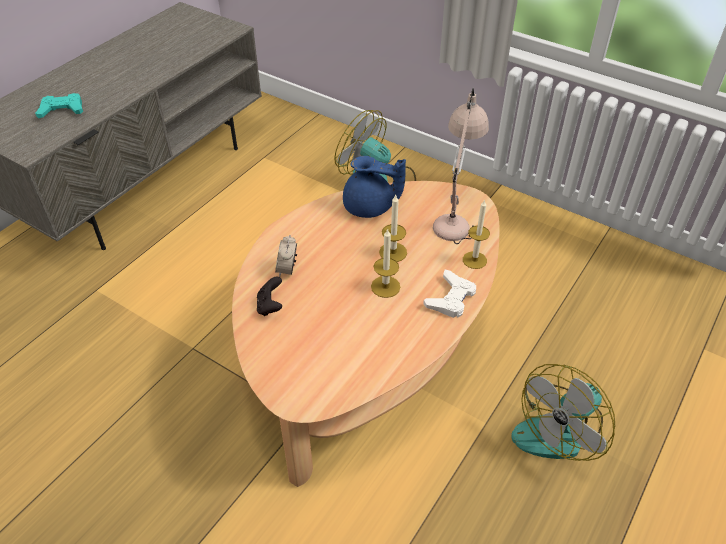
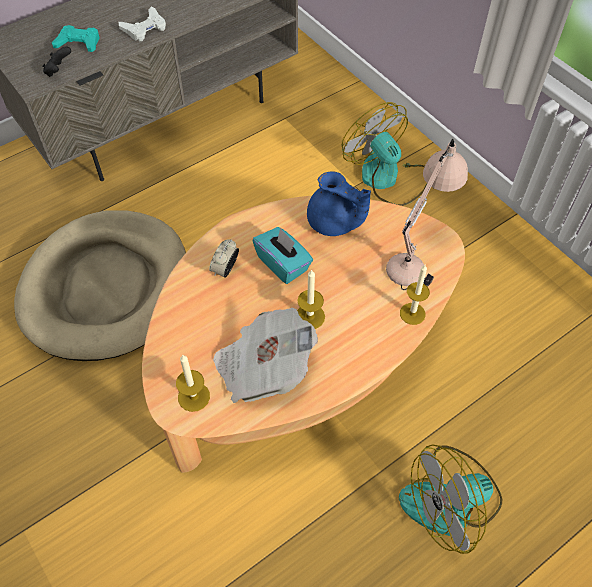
camera: 20 degrees right, 10 degrees up
(148, 342) = (106, 288): none -> beige dog bed
(270, 306) = (193, 304): black game controller -> black game controller (59, 71)
(340, 251) = (283, 264): none -> turquoise tissue box
(363, 340) = (263, 367): none -> newspaper
(393, 252) = (334, 280): candle -> candle (193, 396)
(451, 298) = (368, 349): white game controller -> white game controller (145, 28)

